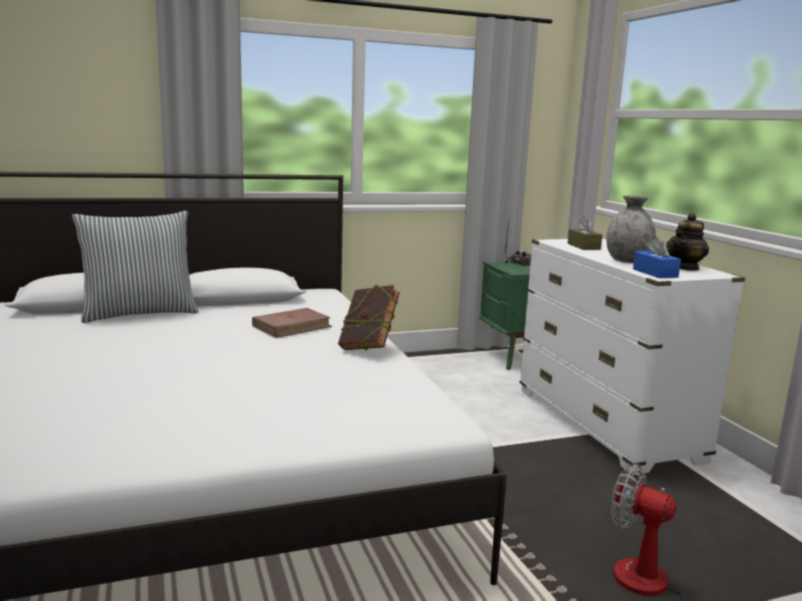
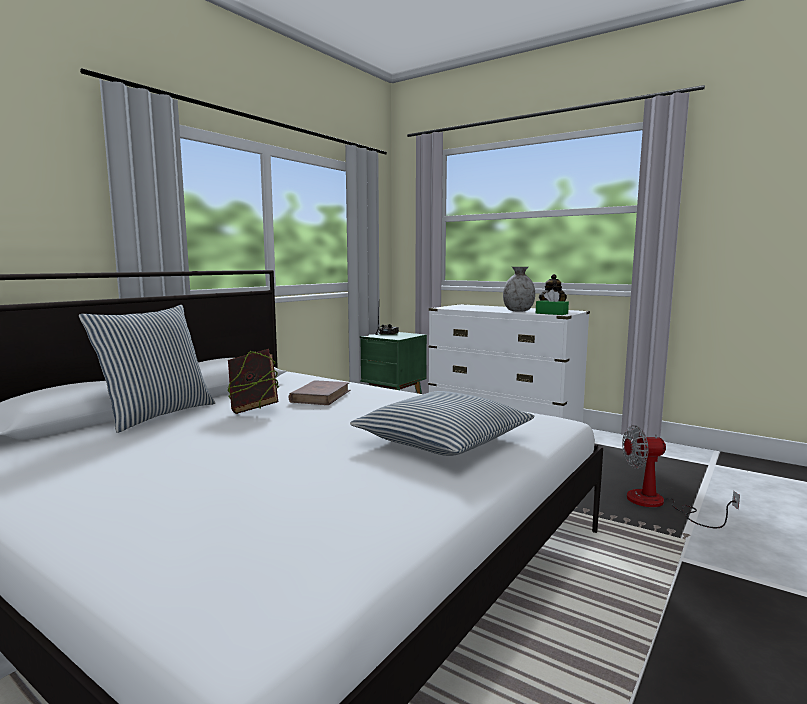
camera: 35 degrees left, 5 degrees down
(273, 404) = (442, 440): none -> pillow
(368, 348) = (409, 397): book -> book (254, 409)
(583, 246) = (469, 308): brown tissue box -> none
(655, 273) = (551, 313): blue tissue box -> green tissue box

